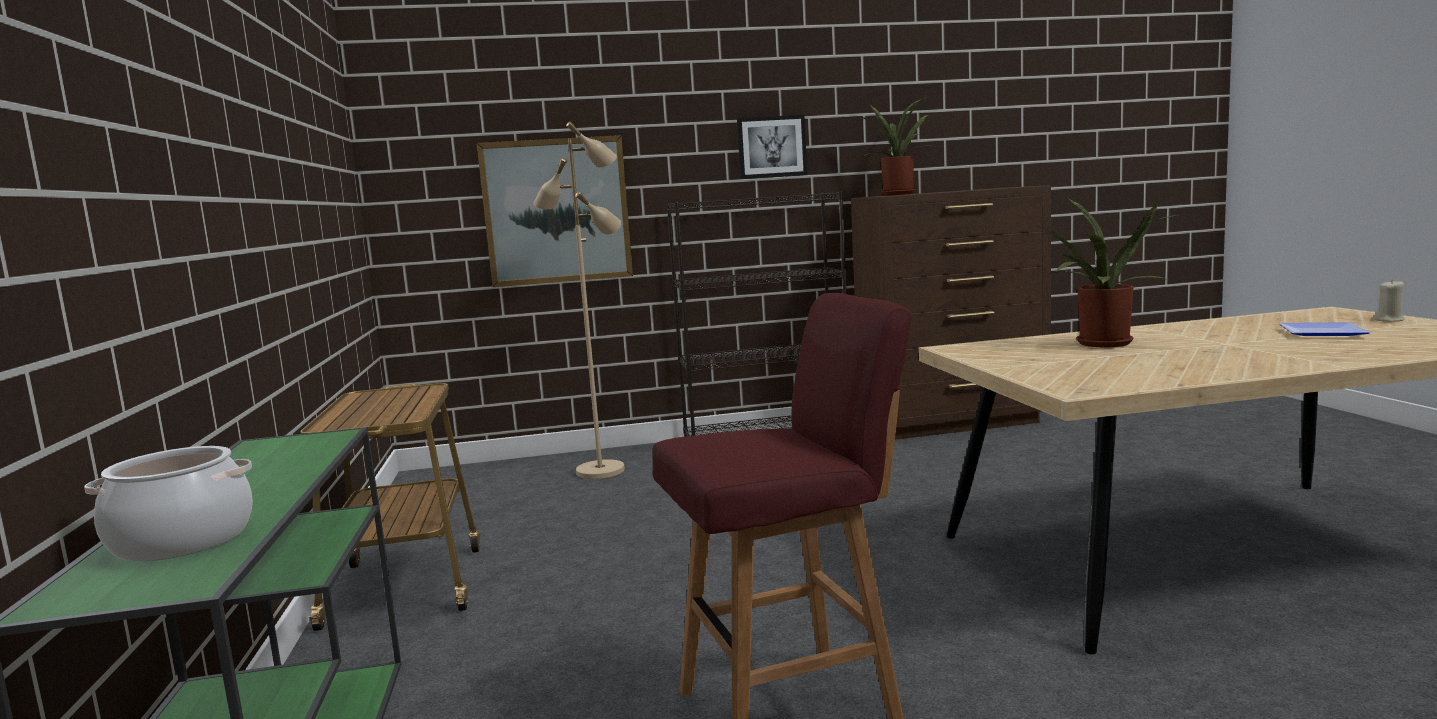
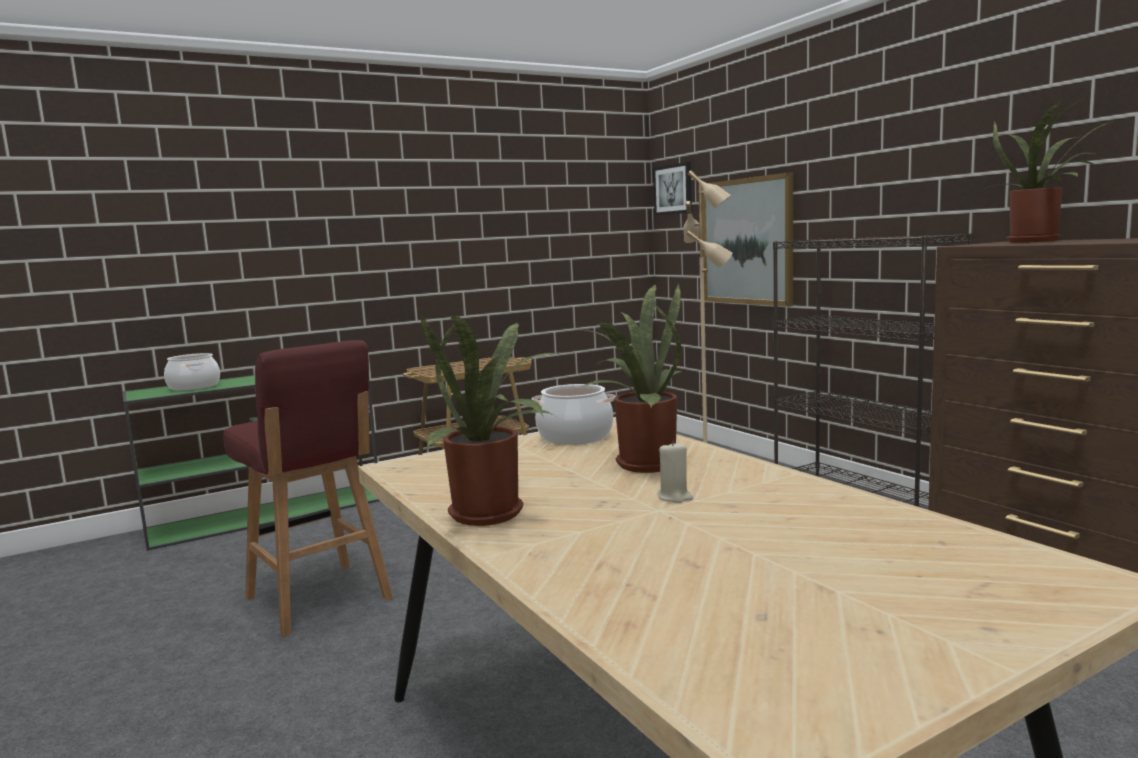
camera: 70 degrees right, 0 degrees up
(771, 147) = (924, 177): picture -> picture (673, 189)
(992, 354) = (575, 436): none -> cooking pot
(1245, 367) = (494, 515): none -> potted plant
(1320, 333) = (772, 559): plate -> none
(1389, 320) = (979, 620): beige candle -> beige candle (675, 497)

